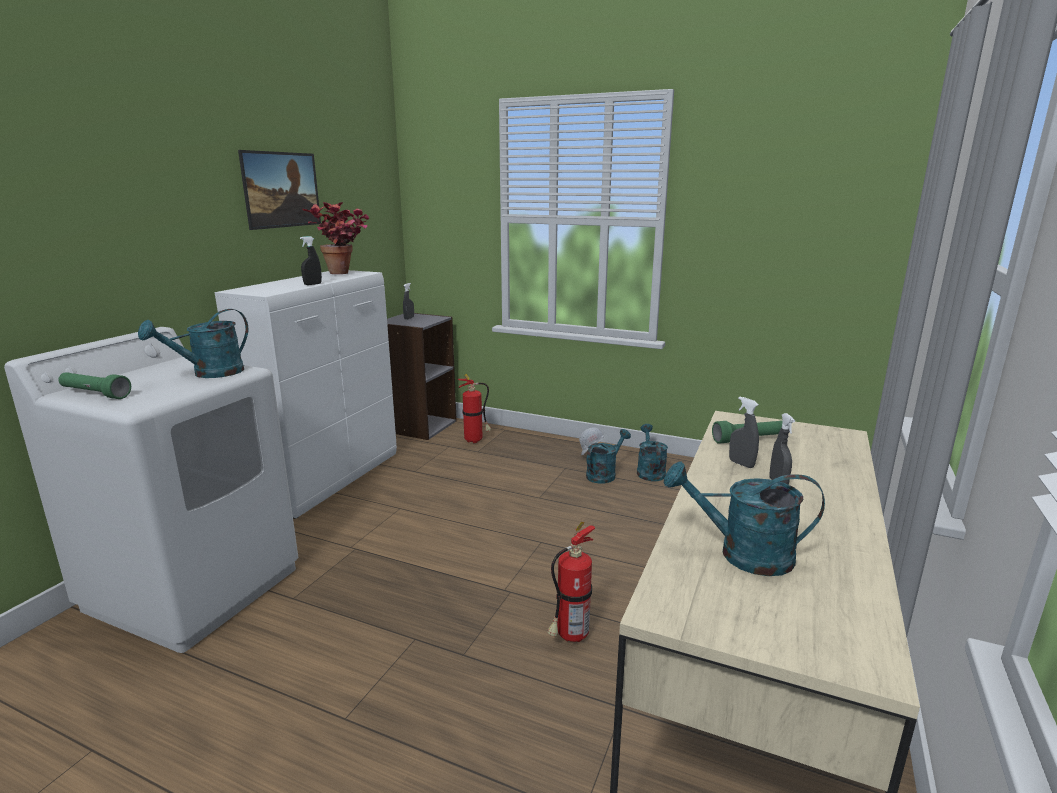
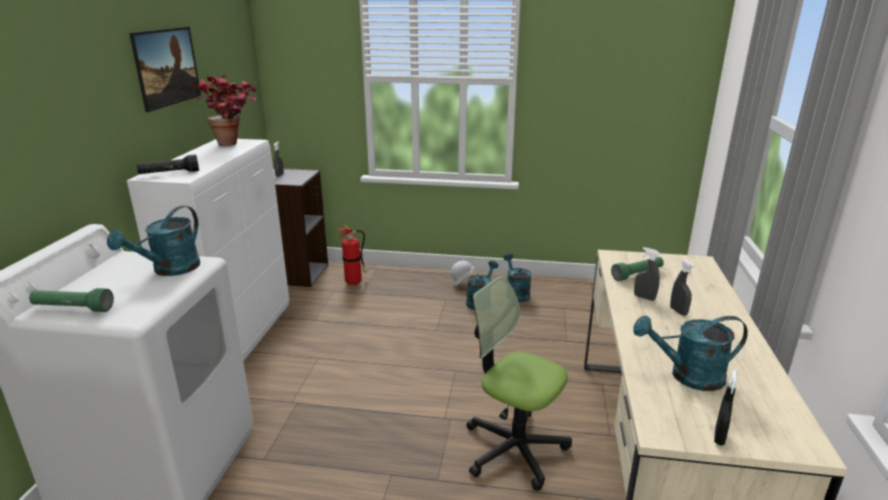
camera: 15 degrees left, 5 degrees up
(257, 289) = (169, 173): none -> black flashlight
(312, 284) = (218, 162): black spray bottle -> black spray bottle (719, 437)
(569, 637) = (514, 448): fire extinguisher -> office chair

